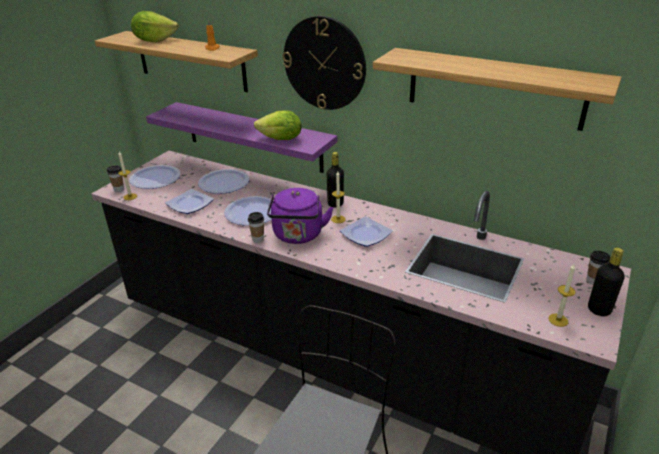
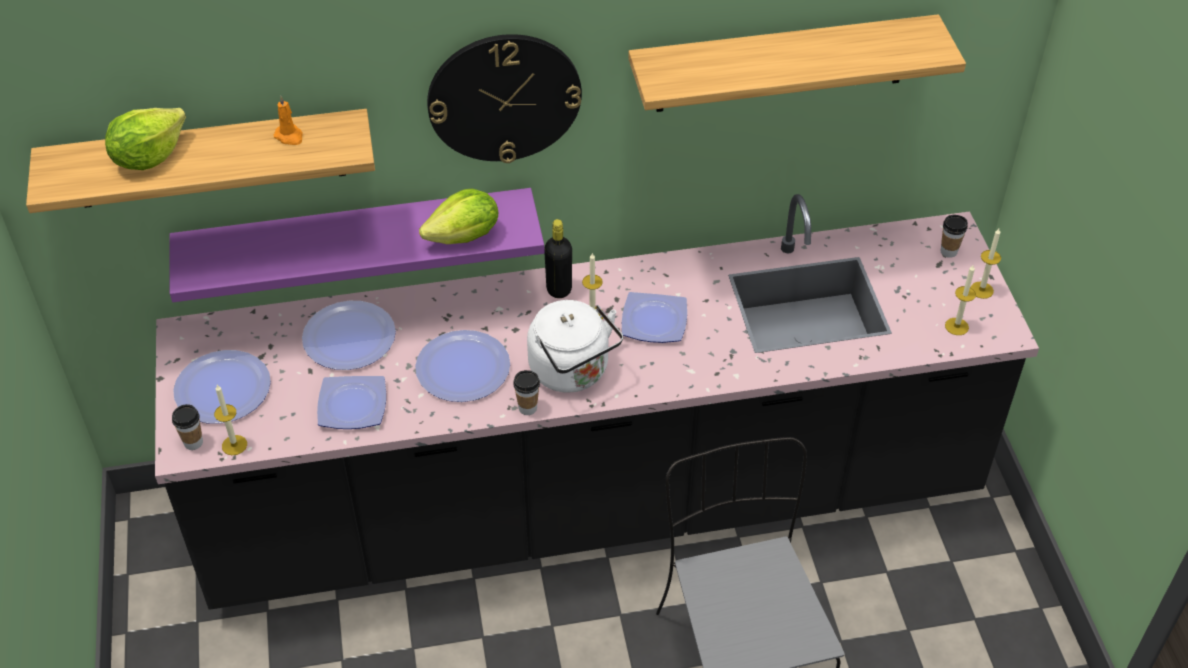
camera: 40 degrees left, 15 degrees up
(298, 236) = (573, 372): purple kettle -> white kettle
(599, 310) = (981, 290): black bottle -> candle

